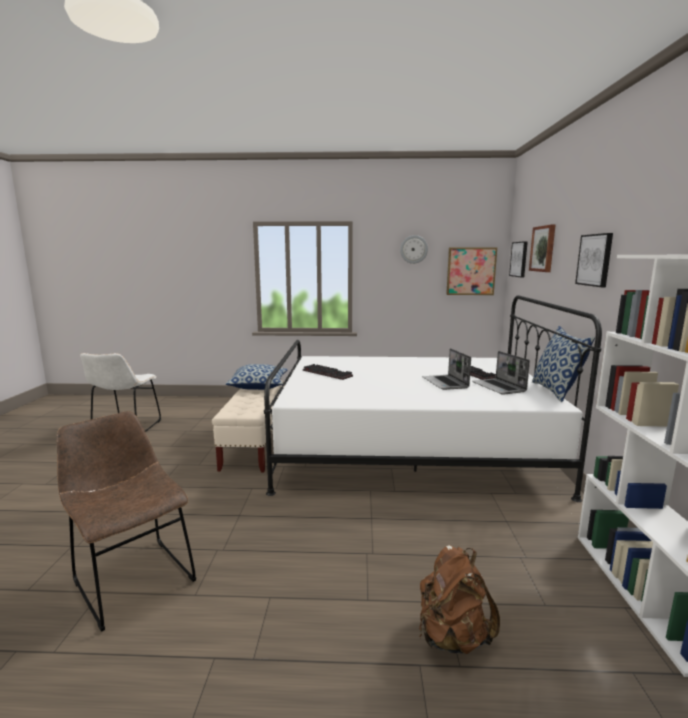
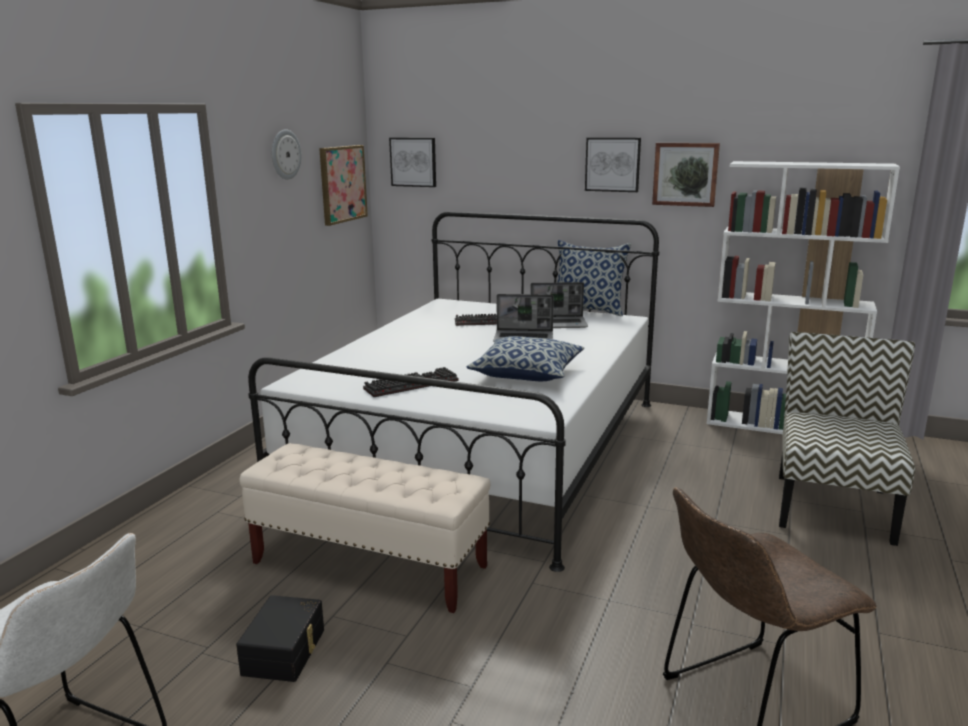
camera: 70 degrees left, 5 degrees up
(186, 444) = (286, 651): none -> black storage box
(258, 386) = (309, 464): pillow -> pillow (527, 374)
(452, 636) = (832, 506): brown backpack -> chair
(543, 248) = (486, 149): picture -> picture (685, 174)

